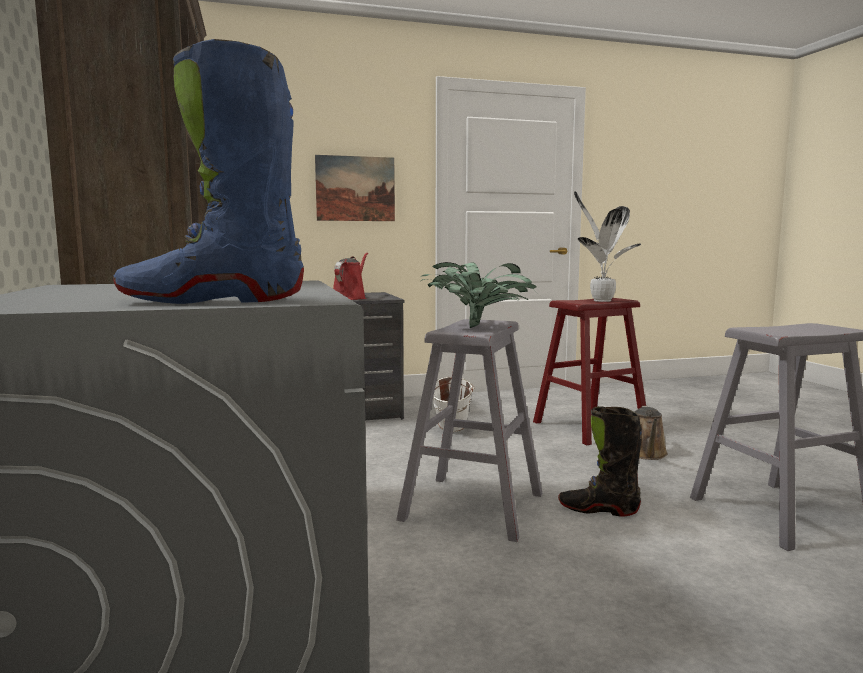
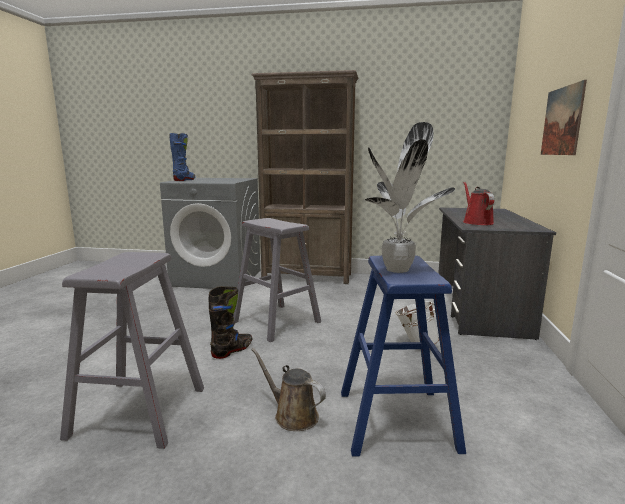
camera: 115 degrees right, 5 degrees up
(350, 298) = (476, 222): red watering can -> red watering can turned 135 degrees counterclockwise
(478, 328) = (270, 223): potted plant -> none
(590, 427) = (396, 420): red stool -> blue stool

